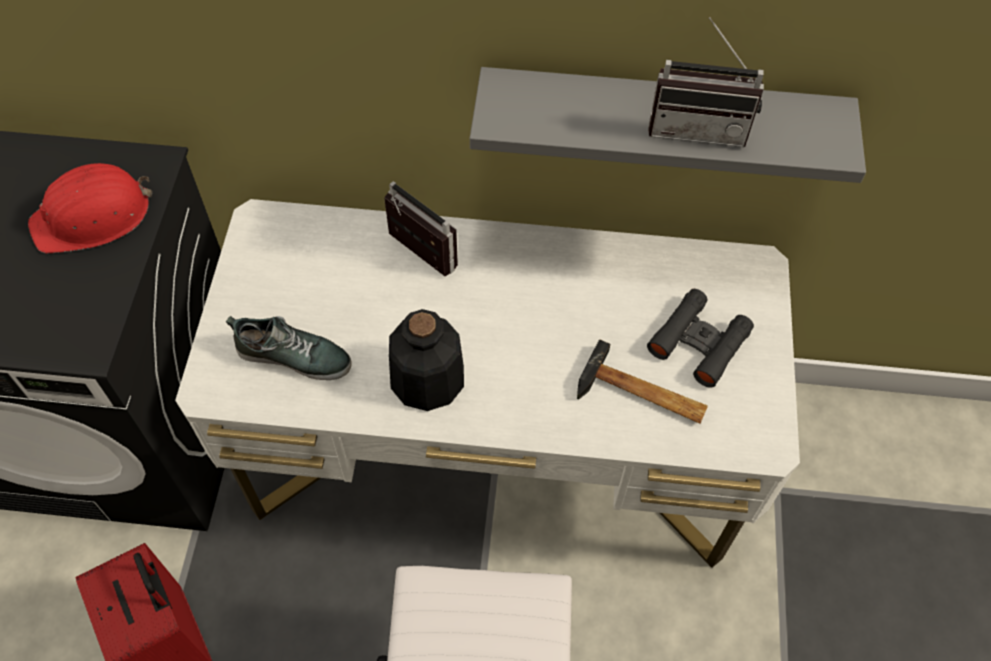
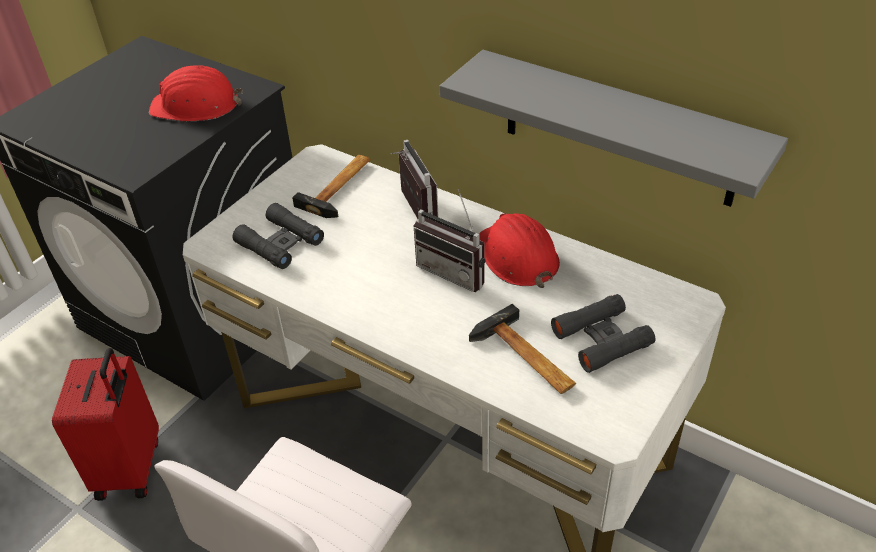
camera: 30 degrees right, 15 degrees down
(294, 355) = (280, 243): shoe -> black binoculars
(315, 253) = (341, 187): none -> hammer
(426, 379) = (362, 289): bottle -> none
(563, 274) = (517, 256): none -> red hard hat
(698, 126) = (626, 121): radio -> radio (456, 270)

